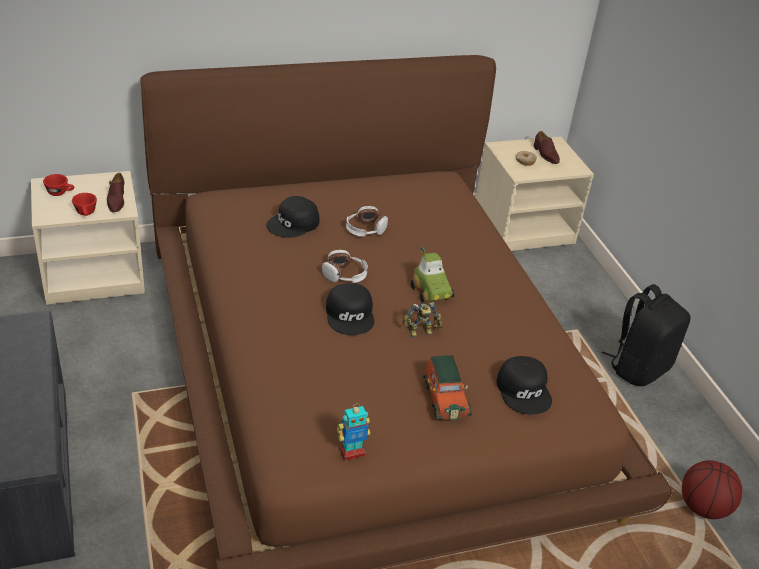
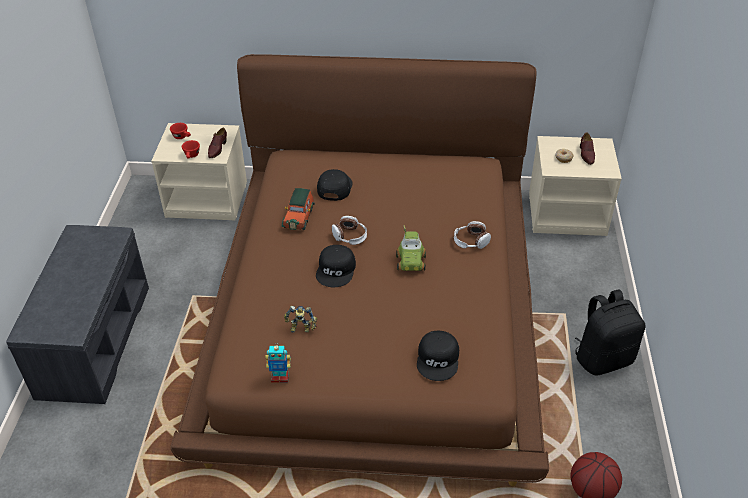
camera: 25 degrees right, 5 degrees up
(294, 224) = (334, 187): black cap -> black cap turned 120 degrees clockwise
(365, 229) = (387, 201): headphones -> headphones (471, 241)
(421, 332) = (383, 295): toy robot -> toy robot (301, 329)
(444, 398) = (371, 351): toy car -> toy car (299, 217)

